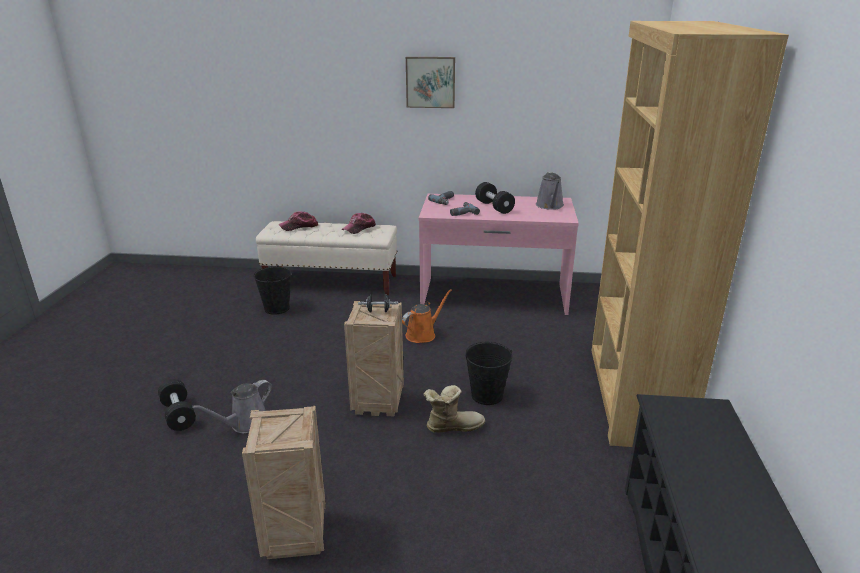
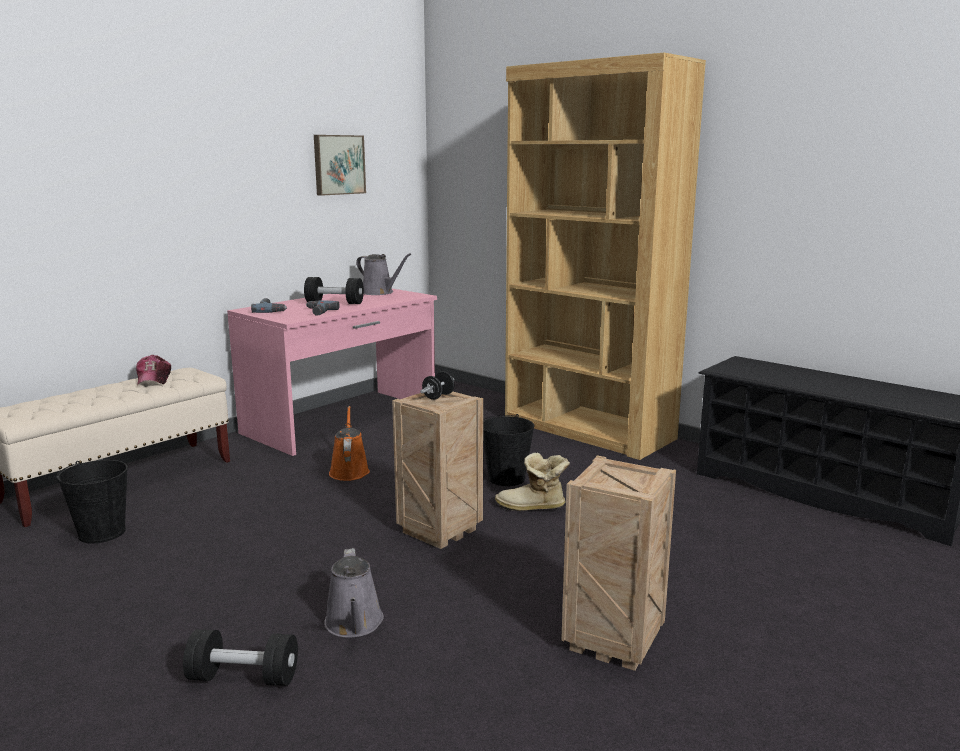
camera: 55 degrees left, 10 degrees down
(299, 226) = (54, 401): cap -> none
(430, 82) = (213, 156): picture -> picture (338, 164)
(452, 426) = (532, 507): boot -> boot turned 105 degrees counterclockwise

